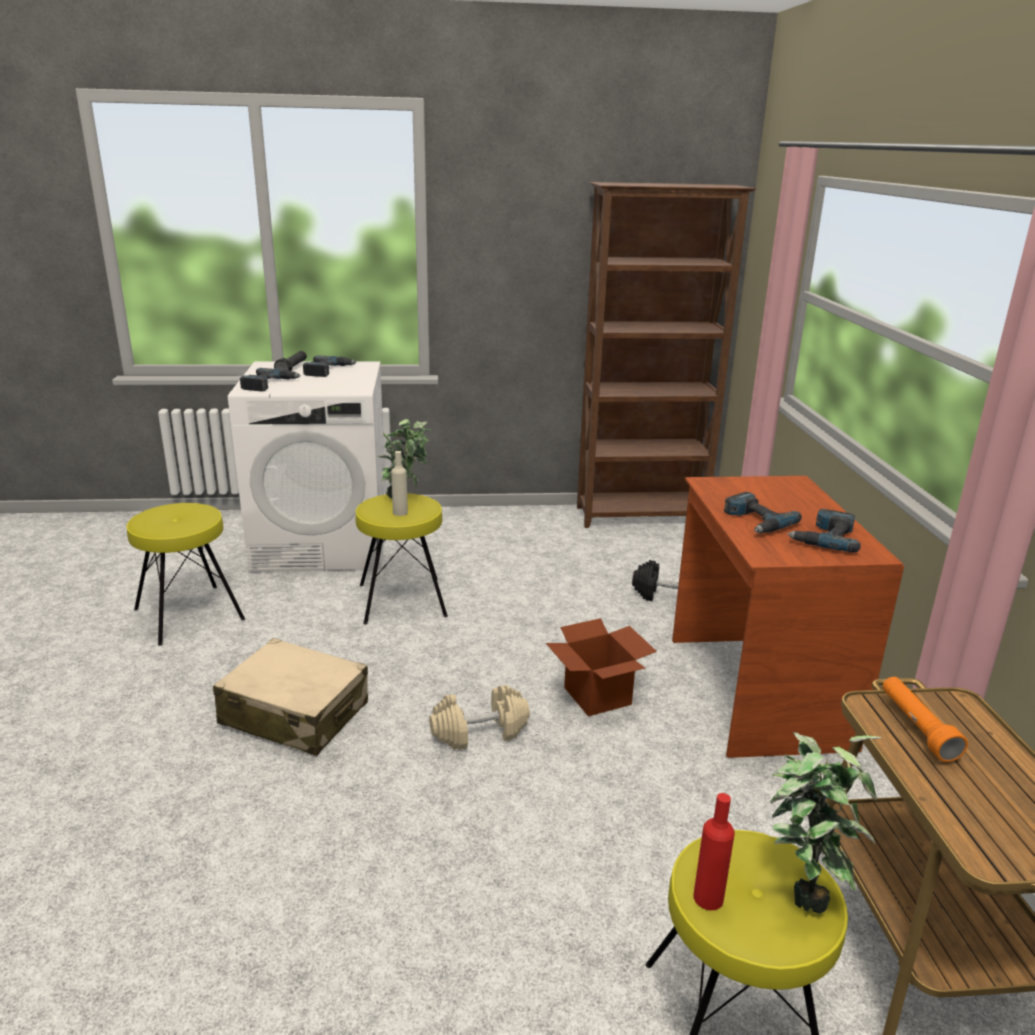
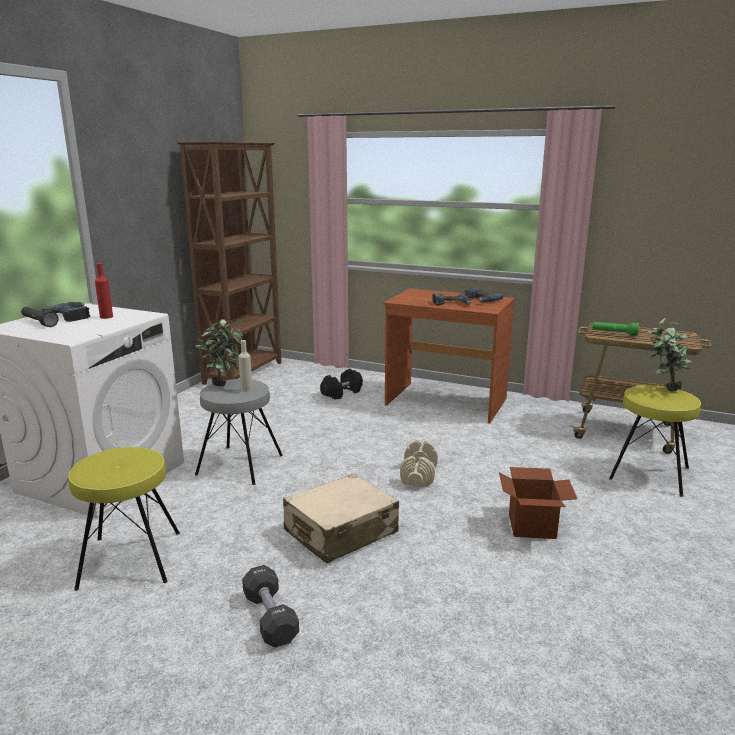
camera: 60 degrees left, 5 degrees down
(117, 722) = (270, 618): none -> black dumbbell
(269, 384) = (70, 332): power drill -> none
(401, 600) = (240, 465): yellow stool -> grey stool
(597, 696) = (415, 436): cardboard box -> cardboard box (531, 526)
(708, 898) = (666, 403): red bottle -> red bottle (106, 317)
(916, 727) = (614, 333): orange flashlight -> green flashlight

